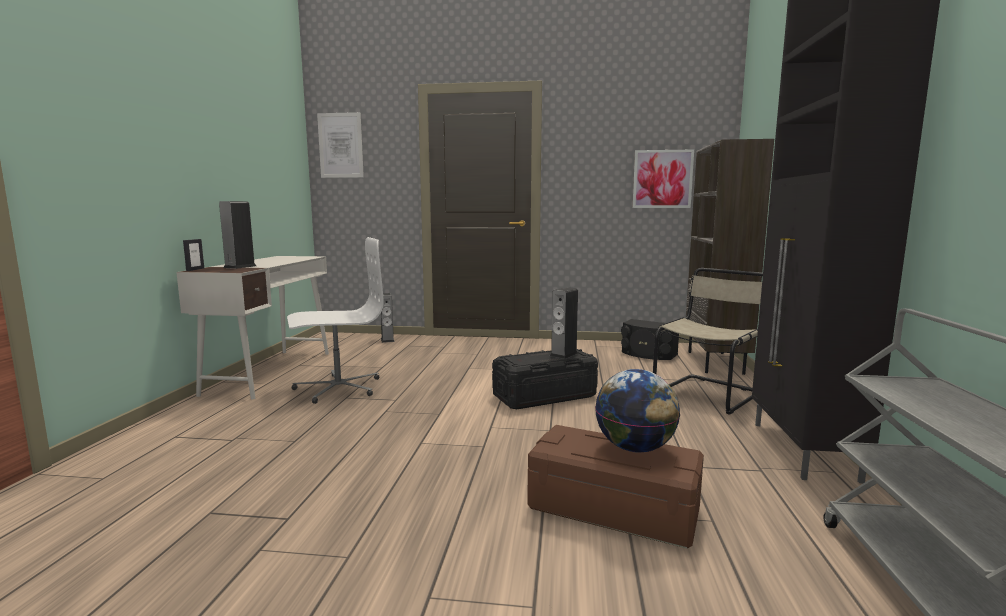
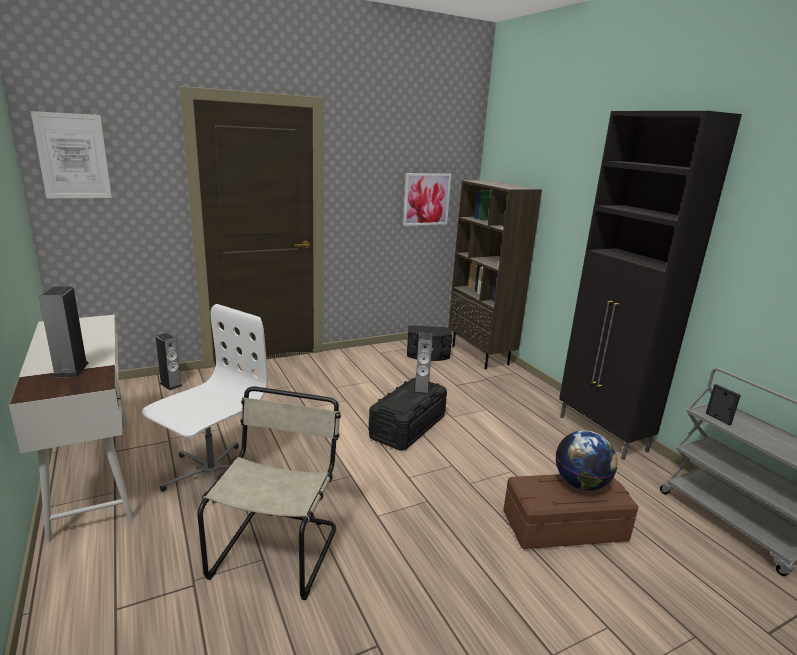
camera: 35 degrees left, 10 degrees up
(195, 269) = (23, 391): picture frame -> picture frame (718, 419)
(708, 393) = (507, 392): beige chair -> beige chair (278, 548)

